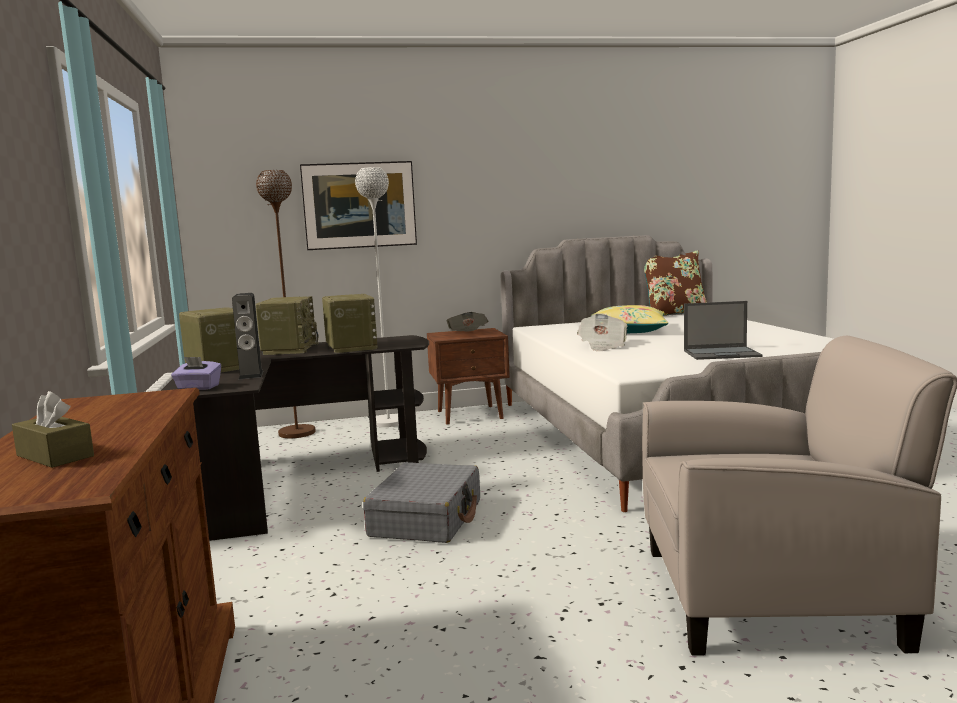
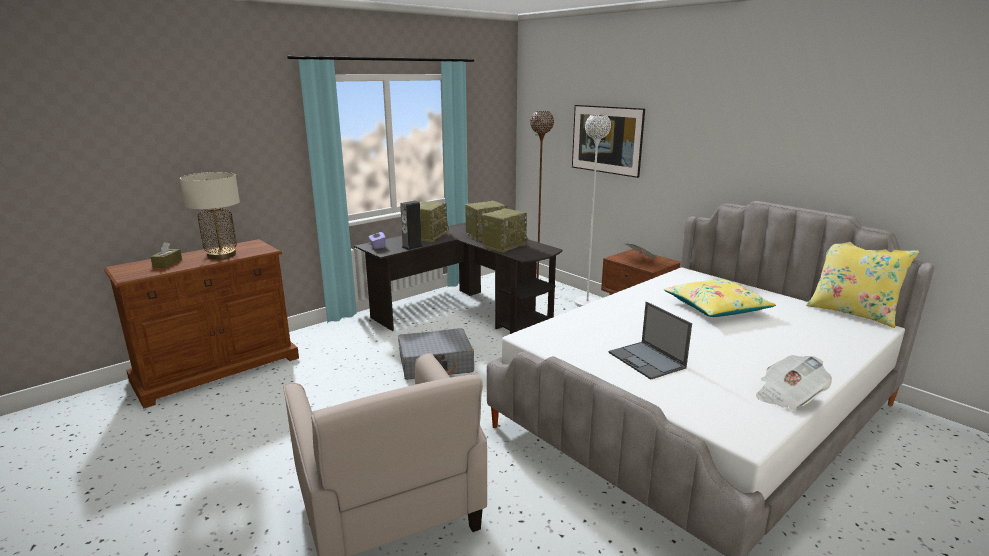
camera: 60 degrees right, 10 degrees up
(115, 418) = (221, 255): none -> table lamp
(602, 346) = (629, 310): newspaper -> newspaper (788, 396)
(674, 314) = (852, 312): brown pillow -> yellow pillow

